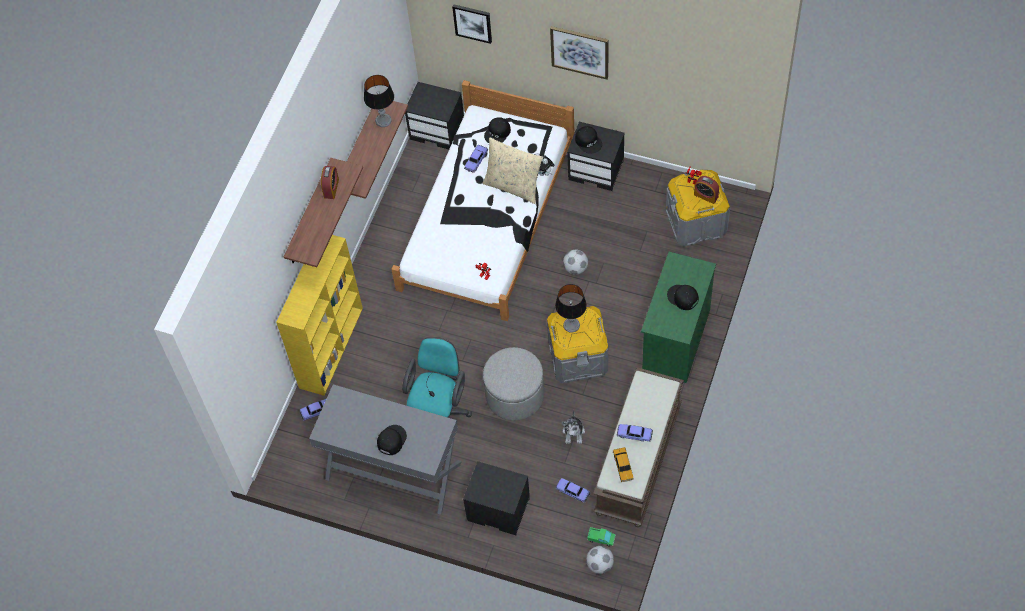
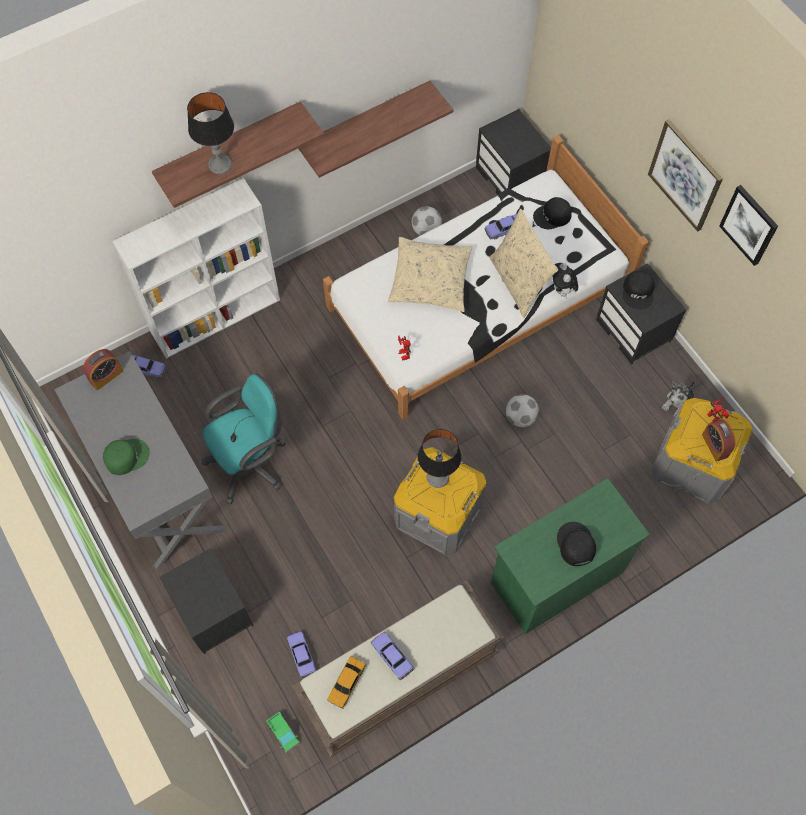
camera: 35 degrees right, 5 degrees up
(331, 188) = (269, 134): alarm clock -> alarm clock (106, 376)
(331, 346) = (217, 315): yellow bookcase -> white bookcase
(383, 121) = (412, 109): table lamp -> table lamp (220, 164)
(391, 440) = (126, 456): black cap -> green cap
(459, 222) = (430, 280): none -> beige pillow
(472, 23) = (592, 64): picture -> picture (749, 225)
(515, 395) = (339, 503): grey ottoman -> none
(573, 432) = (361, 591): plush toy -> plush toy (678, 403)
(600, 565) = (255, 761): football -> football (426, 230)

